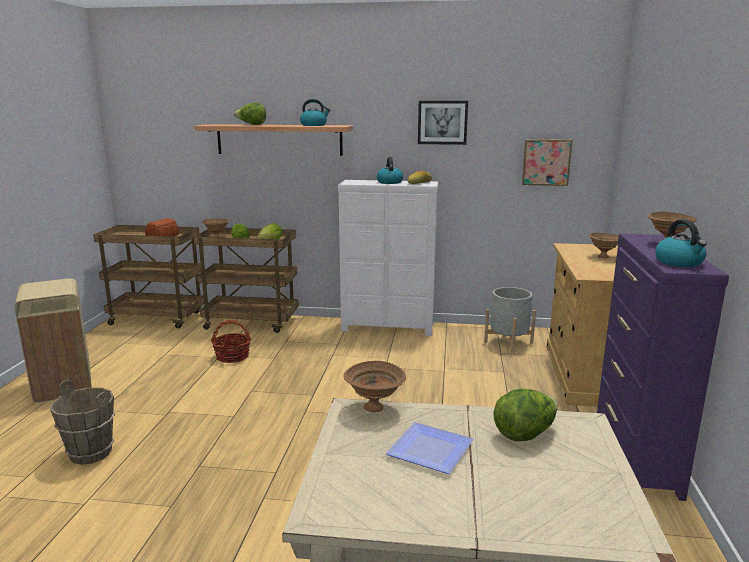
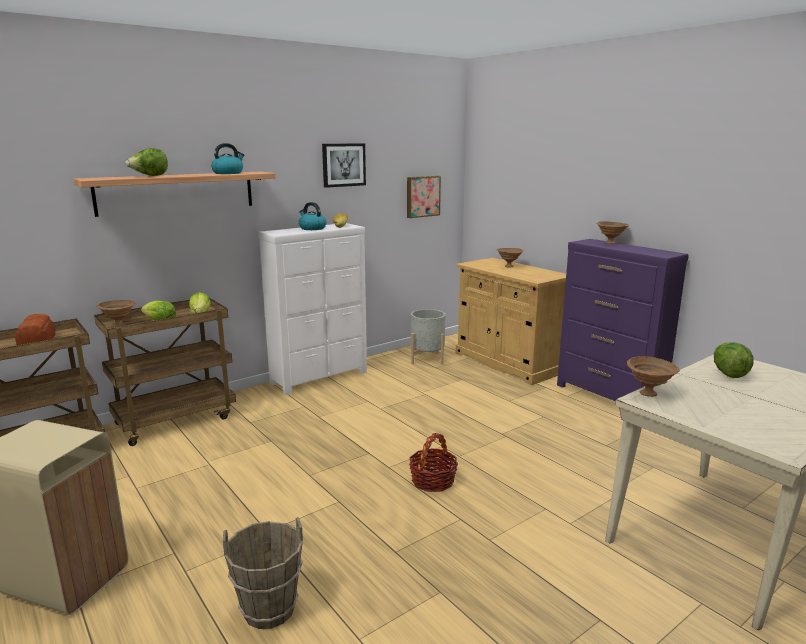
camera: 45 degrees left, 0 degrees up
(232, 356) = (224, 457): basket -> basket (433, 481)
(431, 452) = (730, 400): plate -> none
(679, 262) = (653, 252): kettle -> none

